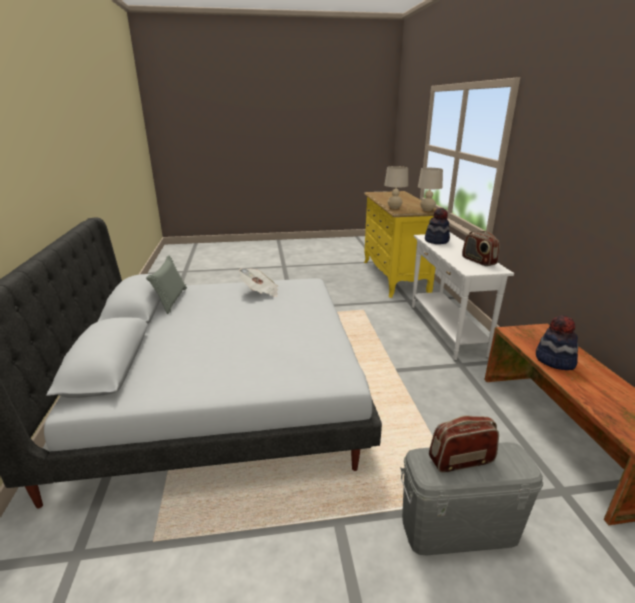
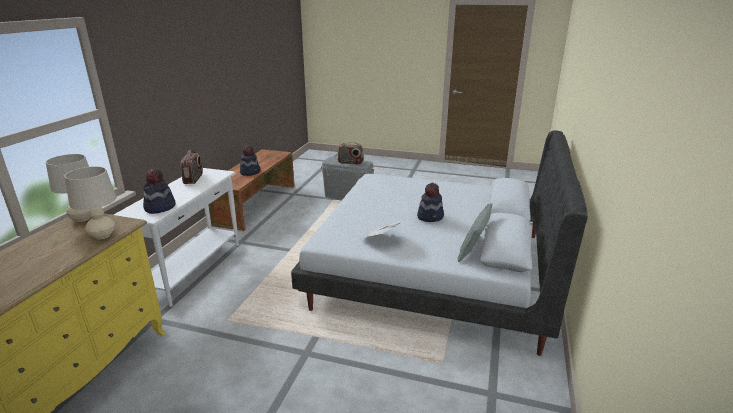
camera: 155 degrees left, 0 degrees up
(218, 321) = (430, 217): none -> hat

